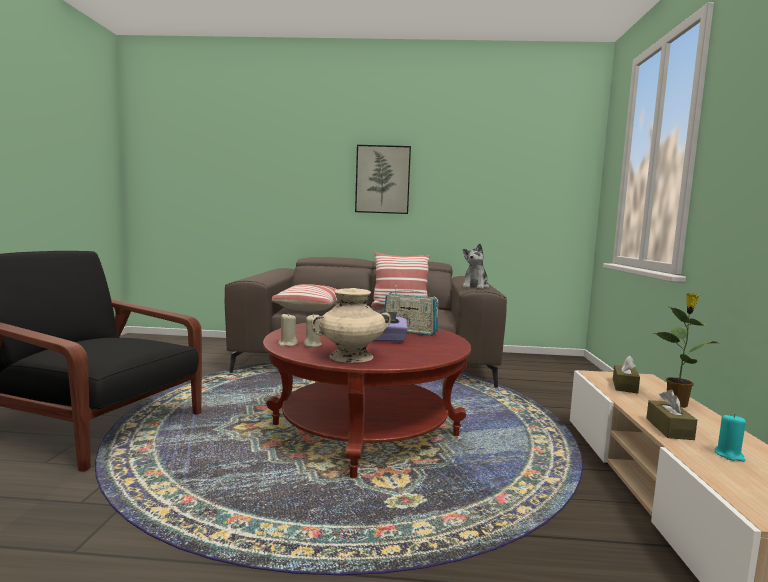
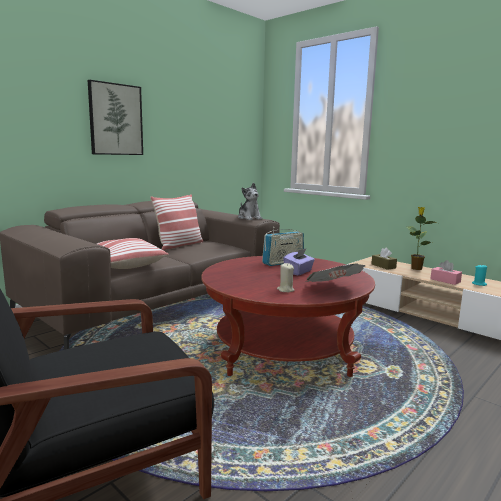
camera: 50 degrees left, 5 degrees up
(287, 344) = (273, 295): beige candle -> none
(351, 357) = (333, 289): beige vase -> newspaper
(669, 429) = (445, 280): brown tissue box -> pink tissue box

